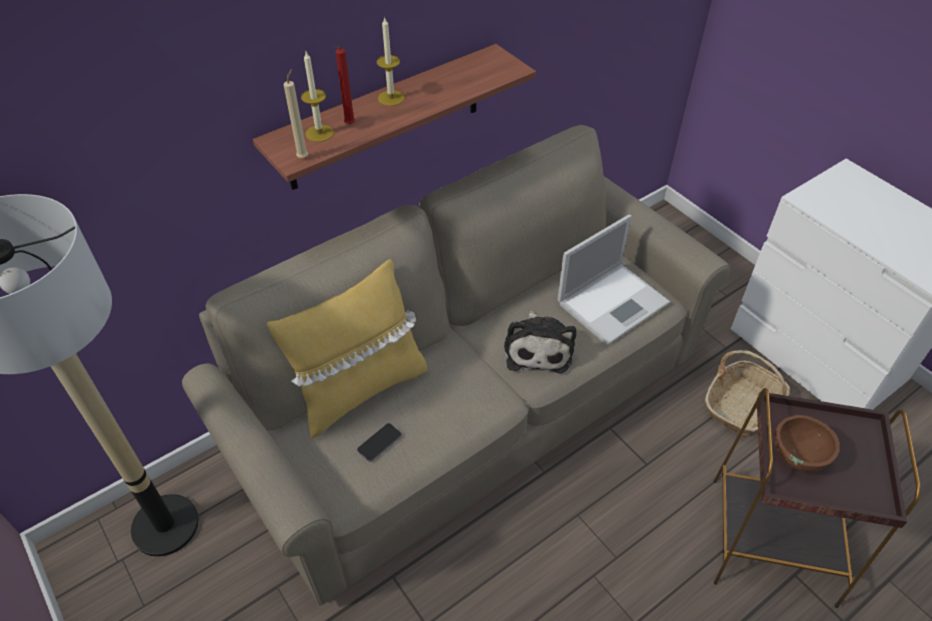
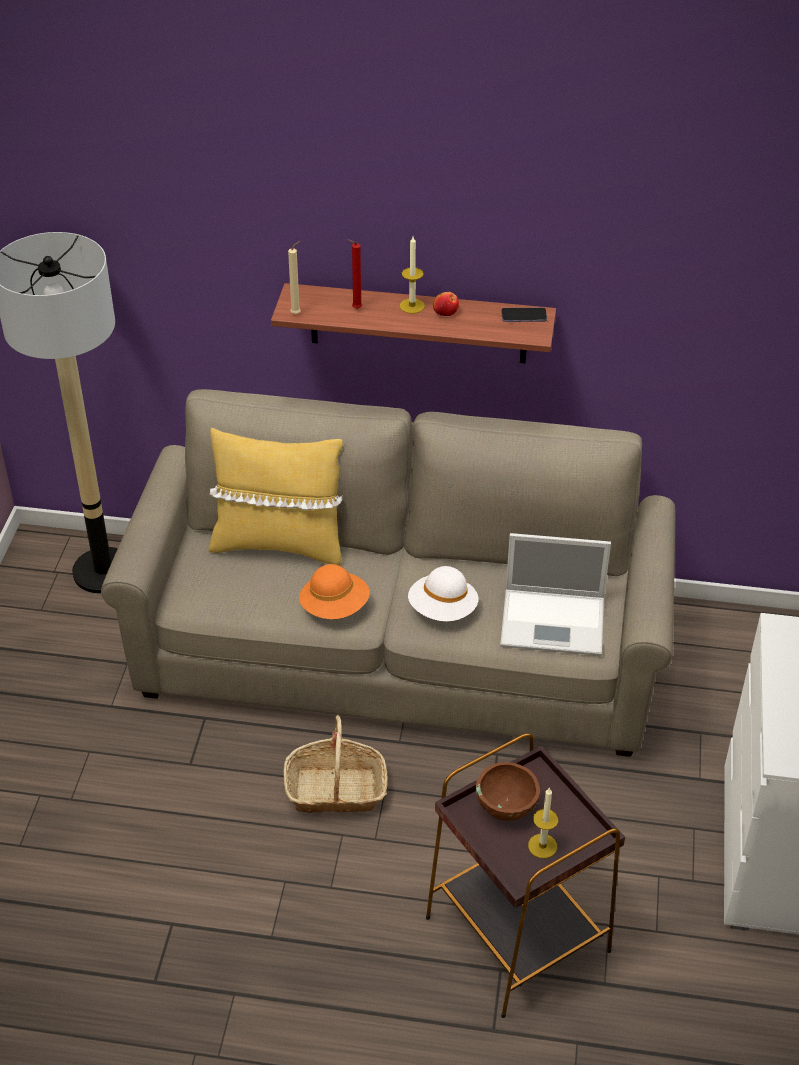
camera: 45 degrees right, 5 degrees down
(319, 133) = (329, 303): candle -> candle (542, 846)
(379, 443) = (247, 587): phone -> phone (524, 316)
(424, 89) = (445, 312): none -> apple
(465, 405) = (335, 607): none -> orange hat
(538, 348) = (443, 609): plush toy -> white hat
(742, 405) = (643, 830): basket -> basket (336, 790)

